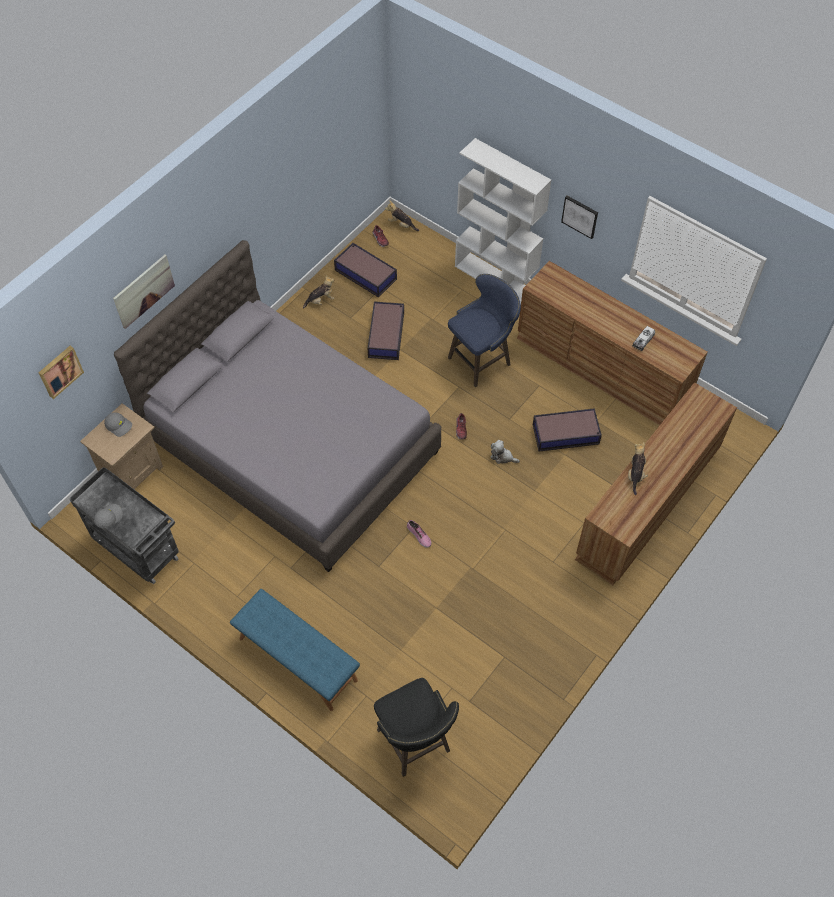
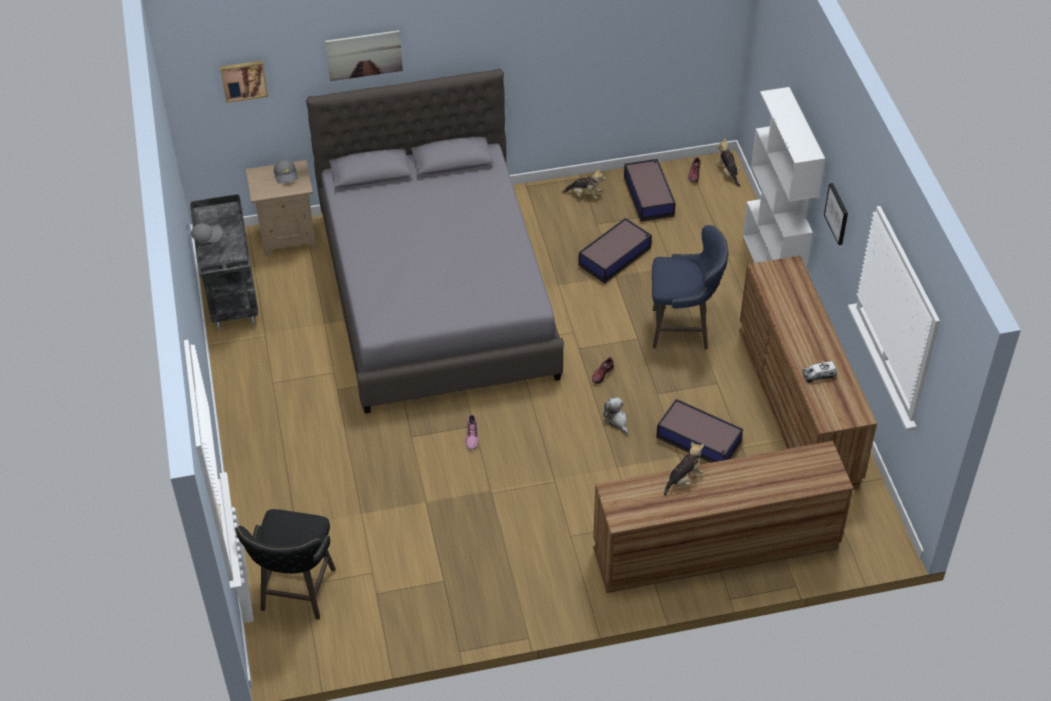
camera: 40 degrees right, 10 degrees down
(297, 659) = (270, 462): blue bench -> none

